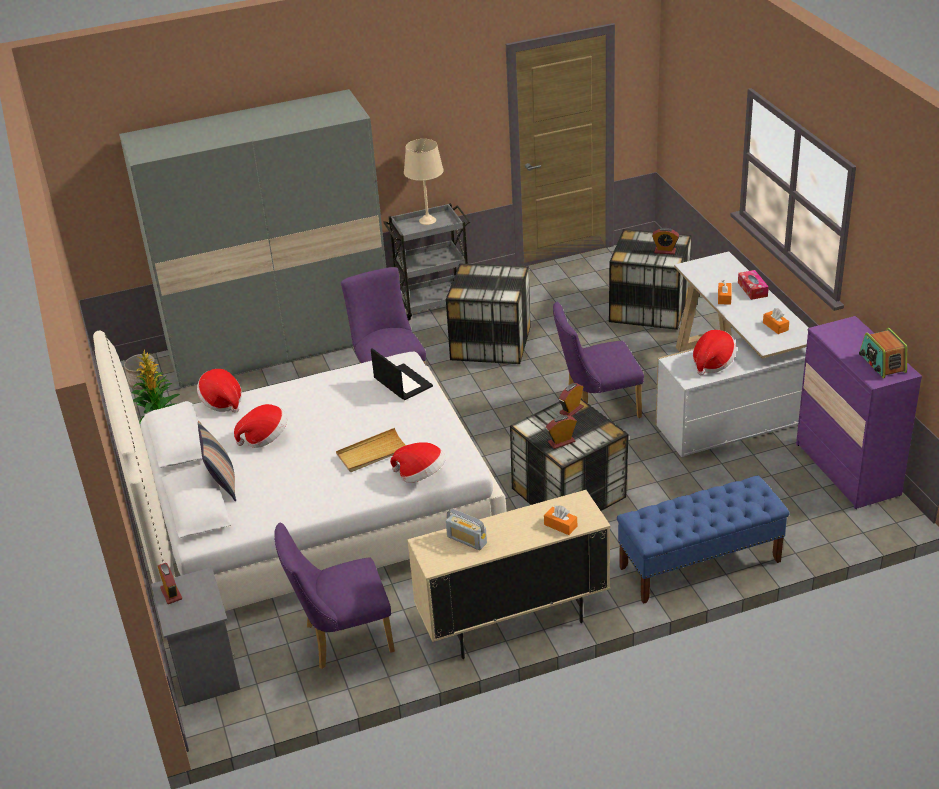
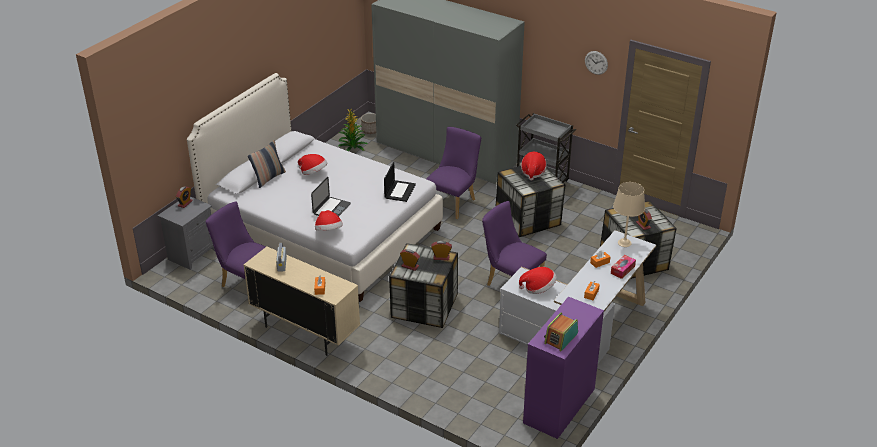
camera: 50 degrees right, 0 degrees up
(222, 402) = (328, 147): hat -> hat (533, 172)
(372, 453) = (331, 208): beige tray -> laptop
(427, 220) = (549, 127): beige table lamp -> beige table lamp (624, 242)
(464, 99) = (596, 62): none -> wall clock
(699, 565) = (411, 379): blue bench -> none

